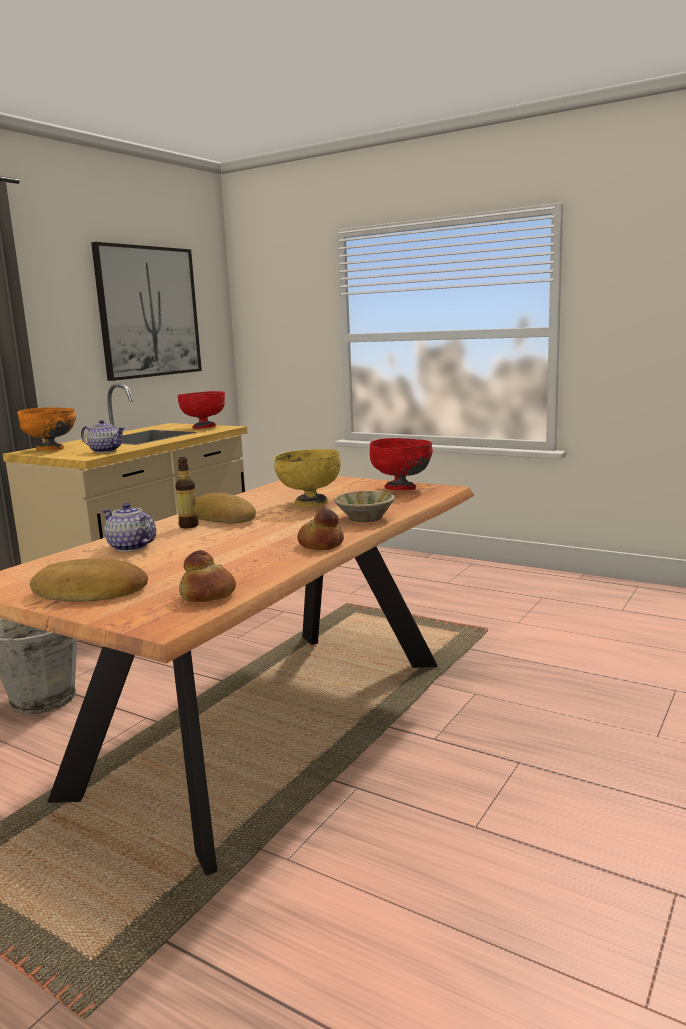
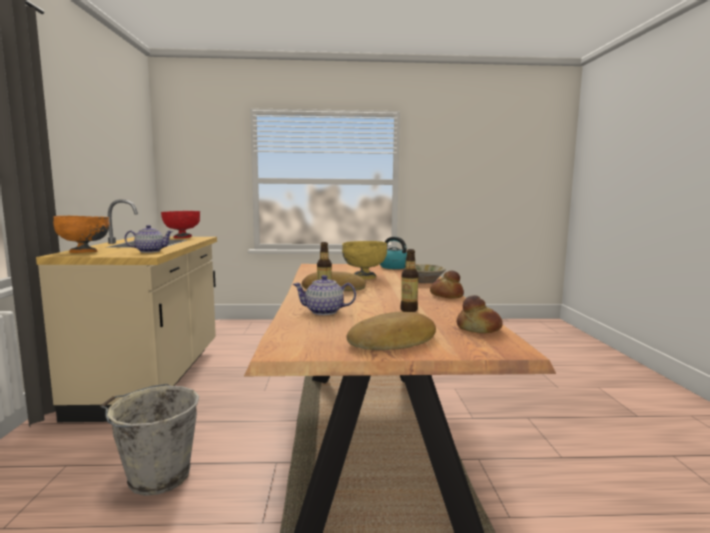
camera: 35 degrees left, 5 degrees down
(148, 312) = (113, 148): picture -> none
(215, 558) = (409, 310): none -> bottle
(401, 488) = (393, 267): red bowl -> kettle

